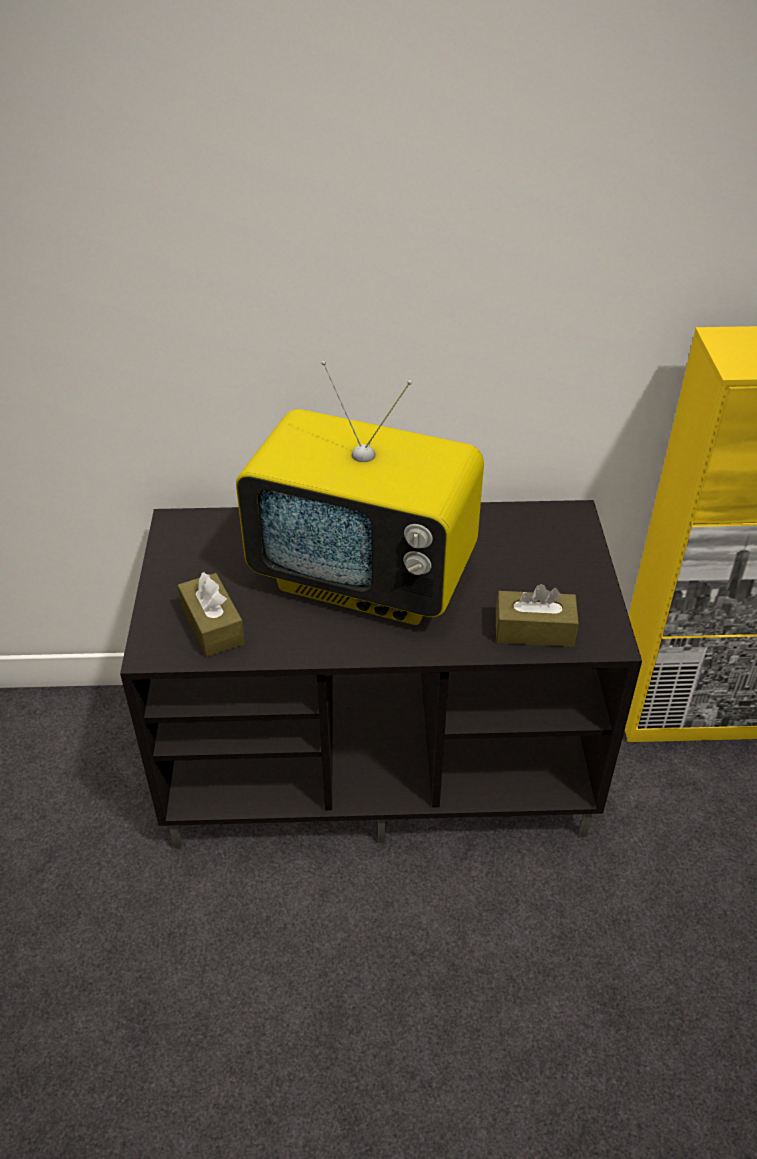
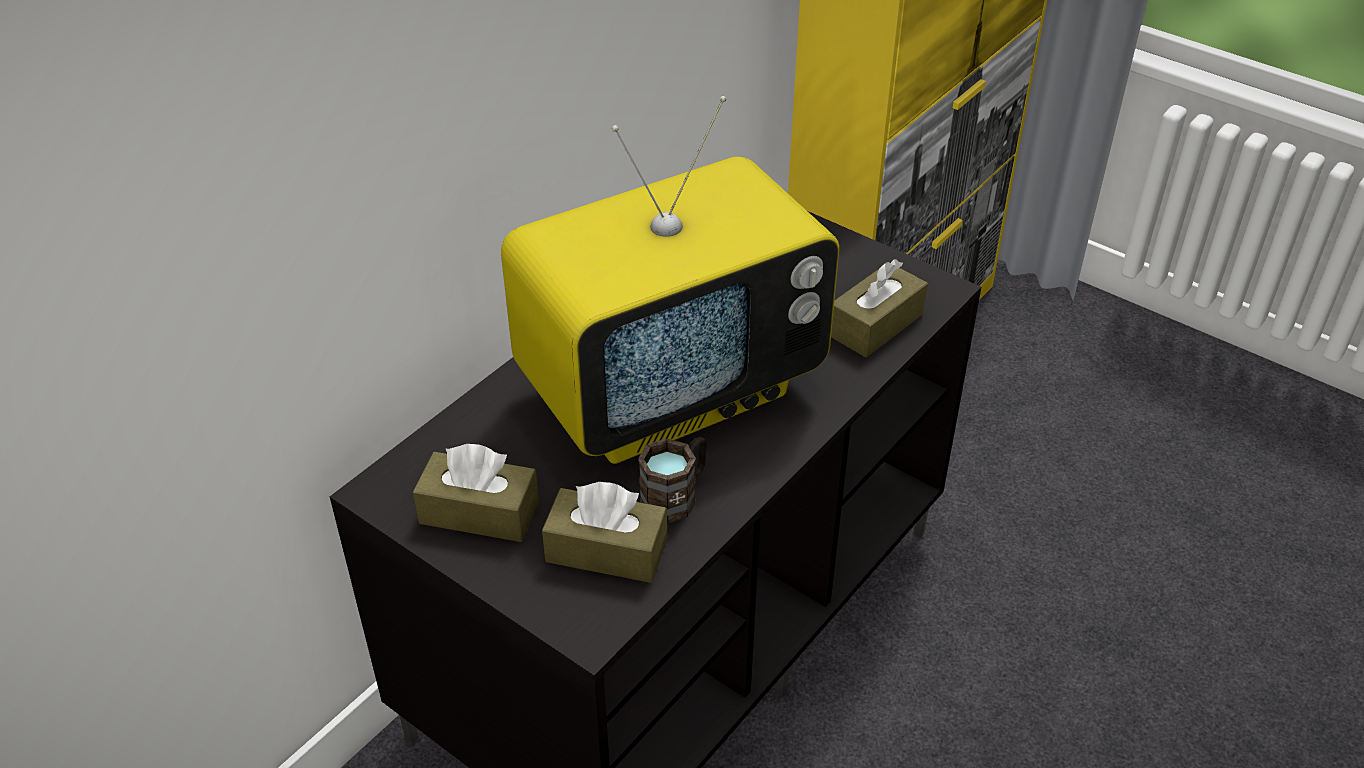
camera: 50 degrees left, 0 degrees up
(193, 563) = (479, 512): none -> brown tissue box
(283, 628) = (676, 495): none -> brown mug

